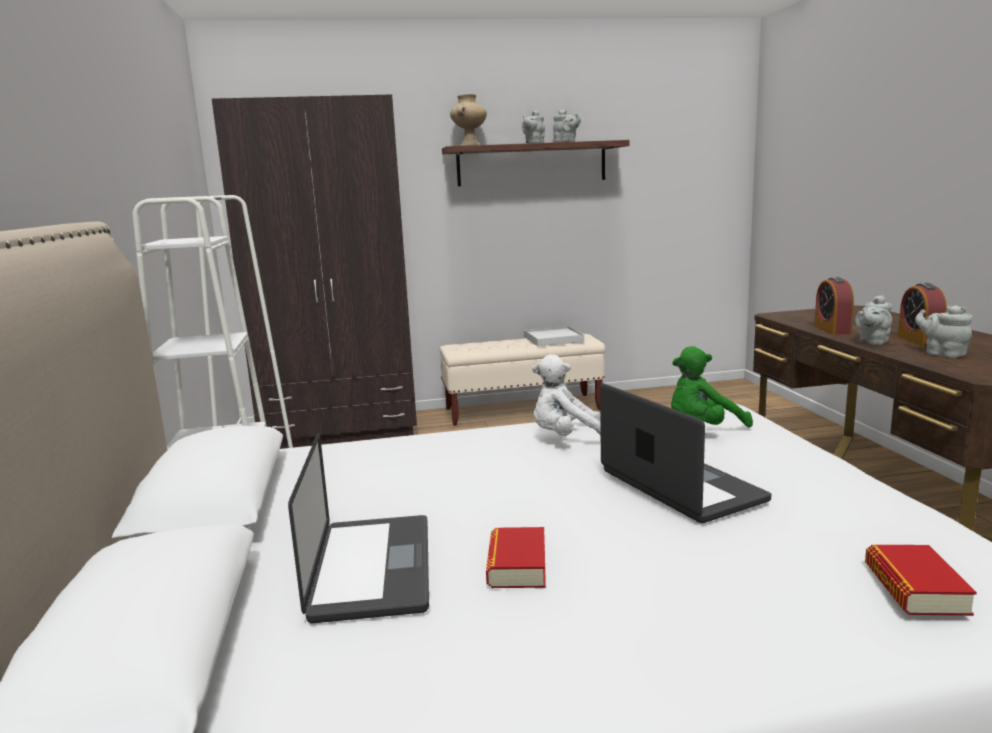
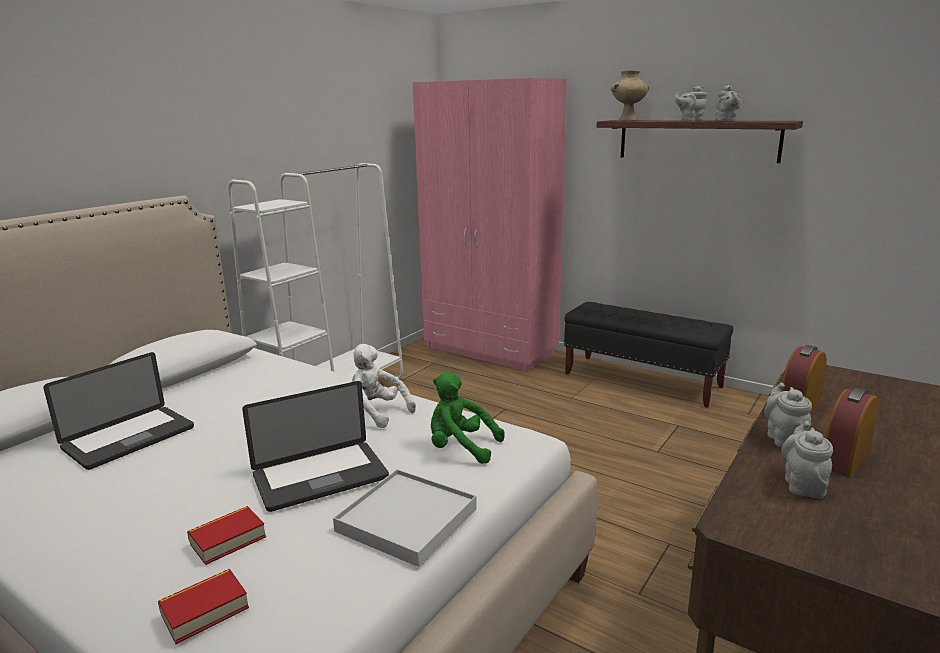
camera: 45 degrees right, 5 degrees up
(341, 431) = (490, 350): brown wardrobe -> pink wardrobe
(517, 566) = (155, 471): book -> book (228, 540)
(523, 410) = (642, 381): beige bench -> black bench
(553, 339) = (680, 322): white tray -> white tray (407, 520)
(681, 486) = (320, 477): laptop -> laptop turned 45 degrees clockwise
(872, 342) = (784, 438): grey teapot -> grey teapot turned 90 degrees clockwise

